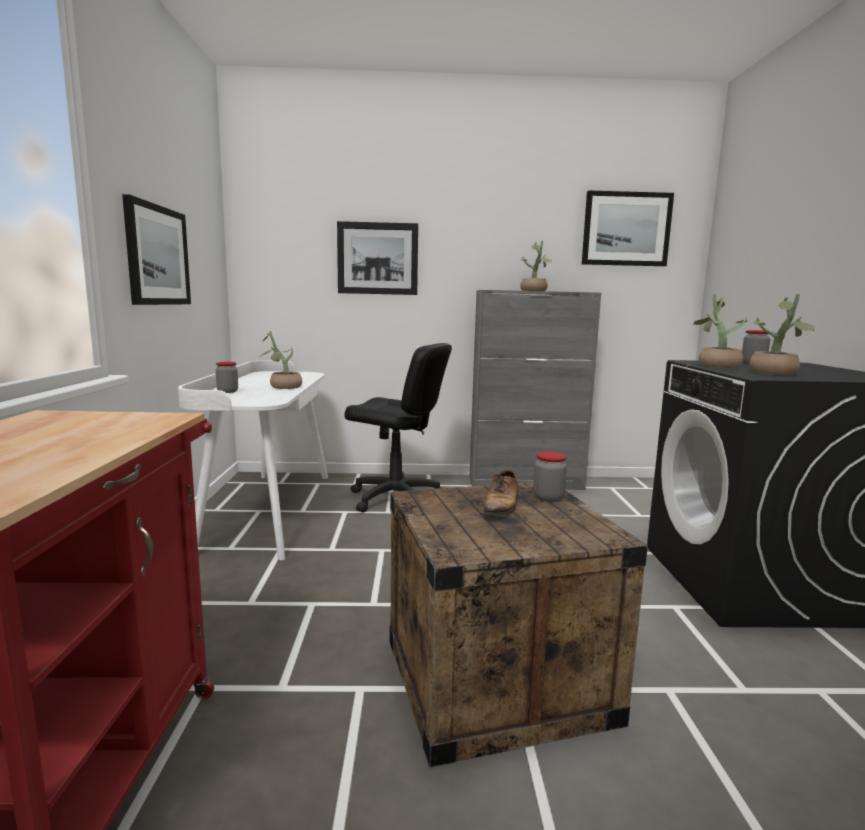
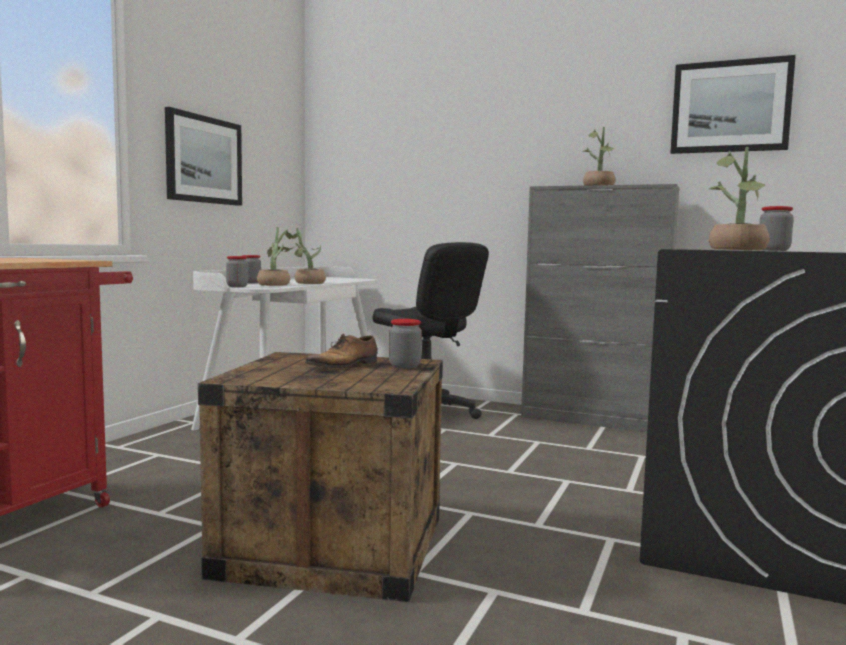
camera: 25 degrees right, 5 degrees down
(236, 402) = (237, 286): none -> jar
(377, 258) = (439, 160): picture -> none
(715, 365) = (701, 249): potted plant -> potted plant (275, 284)

